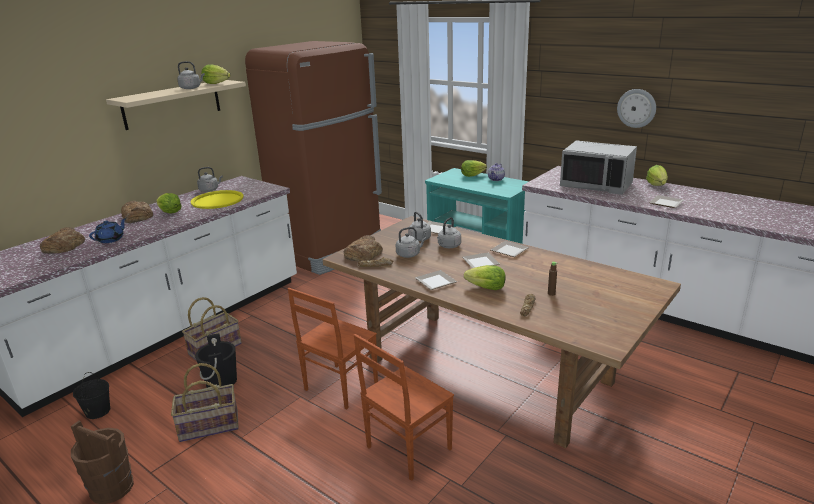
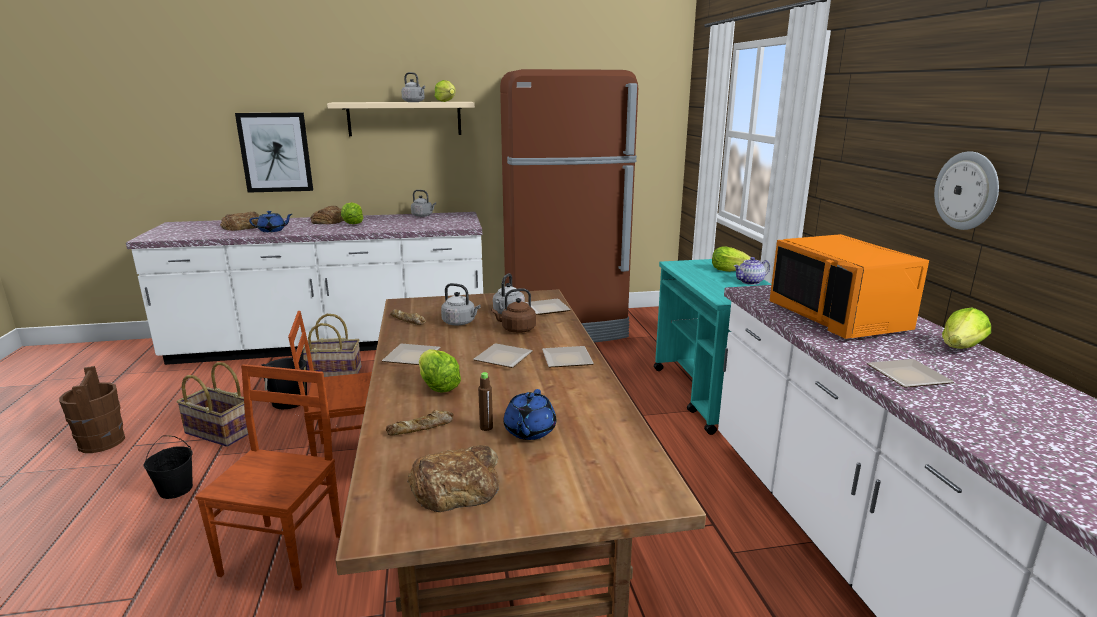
camera: 40 degrees right, 5 degrees down
(55, 161) = (275, 152): none -> picture
(97, 411) = (196, 382): black bucket -> black bucket (176, 489)
(217, 200) = (405, 224): yellow tray -> none
(363, 253) = (426, 307): bread -> bread (456, 486)
(407, 448) = (285, 553): brown chair -> brown chair turned 105 degrees clockwise
(448, 246) = (516, 329): grey kettle -> brown kettle
(570, 286) = (529, 431): none -> blue teapot
(596, 185) = (839, 317): grey microwave -> orange microwave

